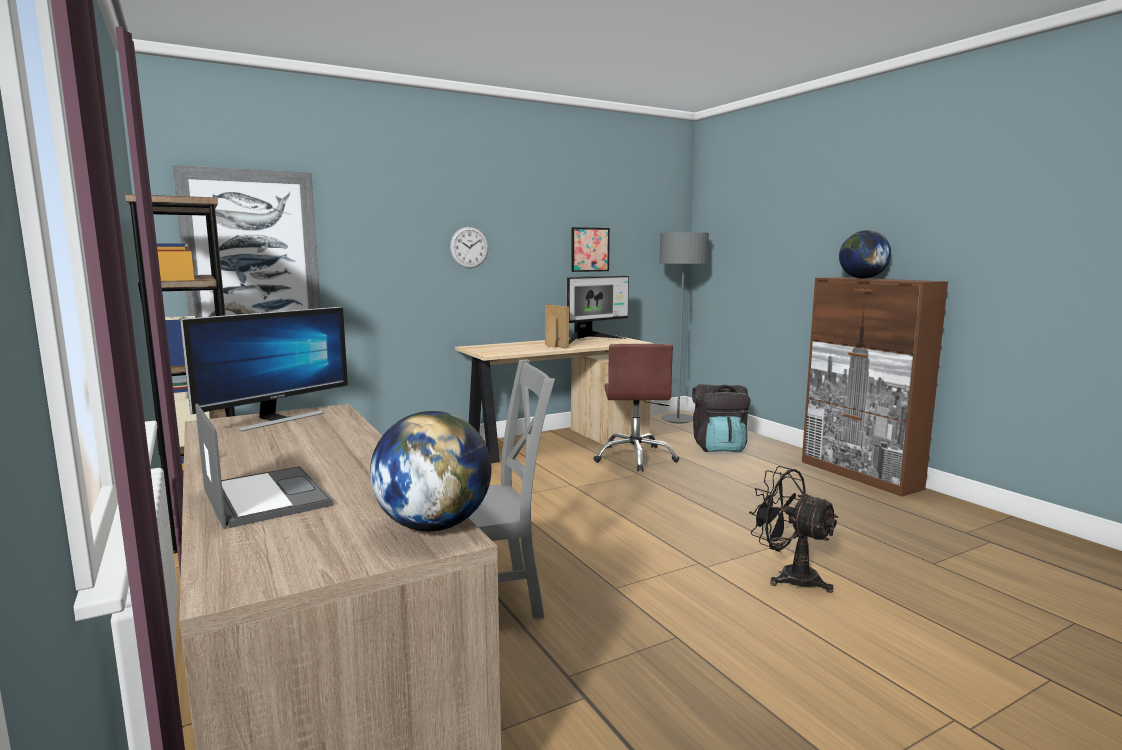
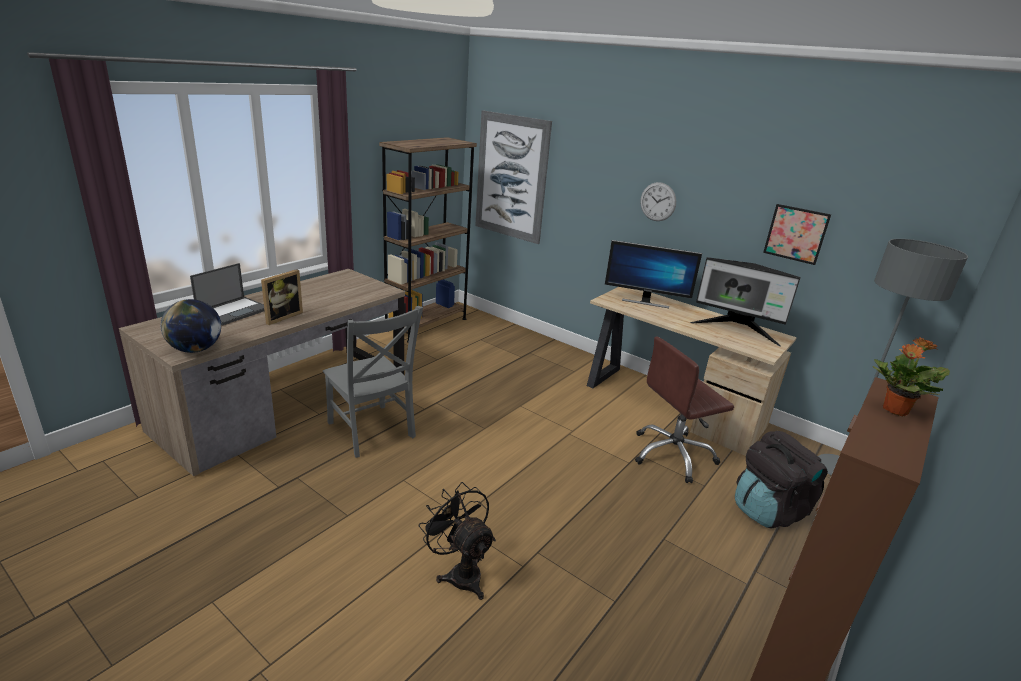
camera: 65 degrees right, 15 degrees up
(276, 419) = (360, 283): monitor -> monitor (645, 301)
(553, 346) = (676, 318): picture frame -> picture frame (281, 317)
(789, 576) = (460, 573): black fan -> black fan turned 60 degrees counterclockwise
(862, 278) = (894, 410): globe -> potted plant

